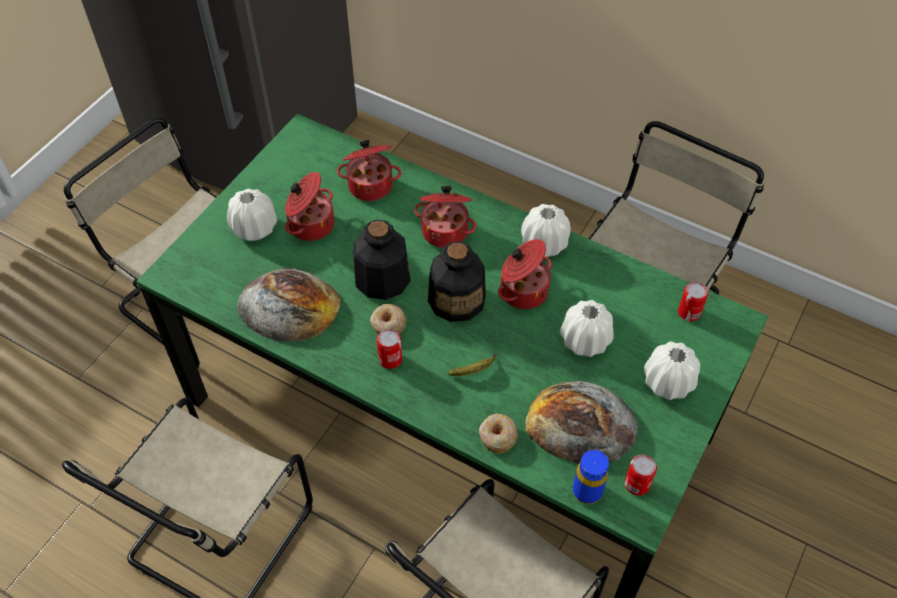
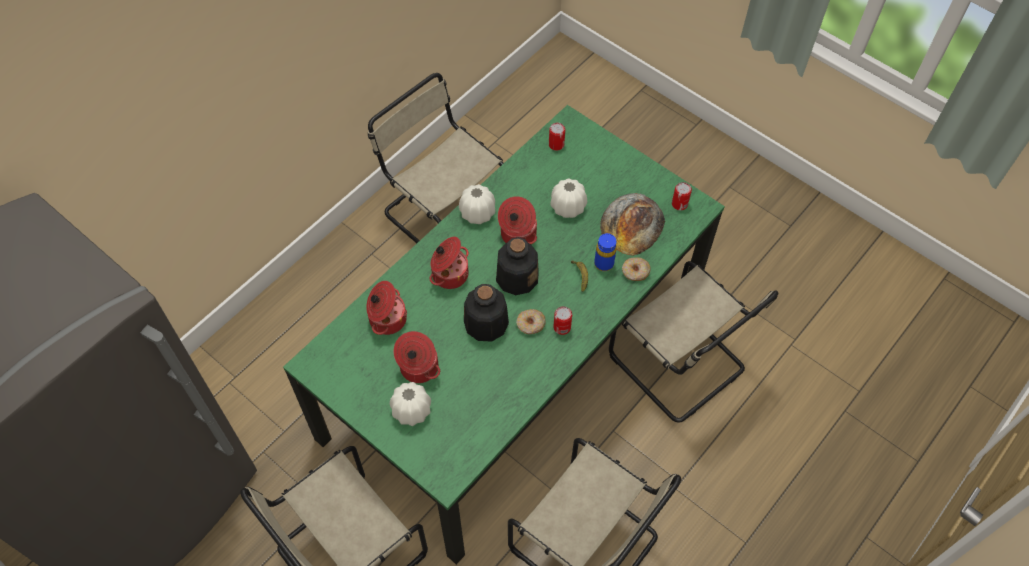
camera: 80 degrees left, 5 degrees up
(288, 305) = (498, 391): bread -> none
(587, 491) = (681, 231): blue bottle -> blue bottle (604, 264)
(668, 382) = (609, 170): white vase -> none

